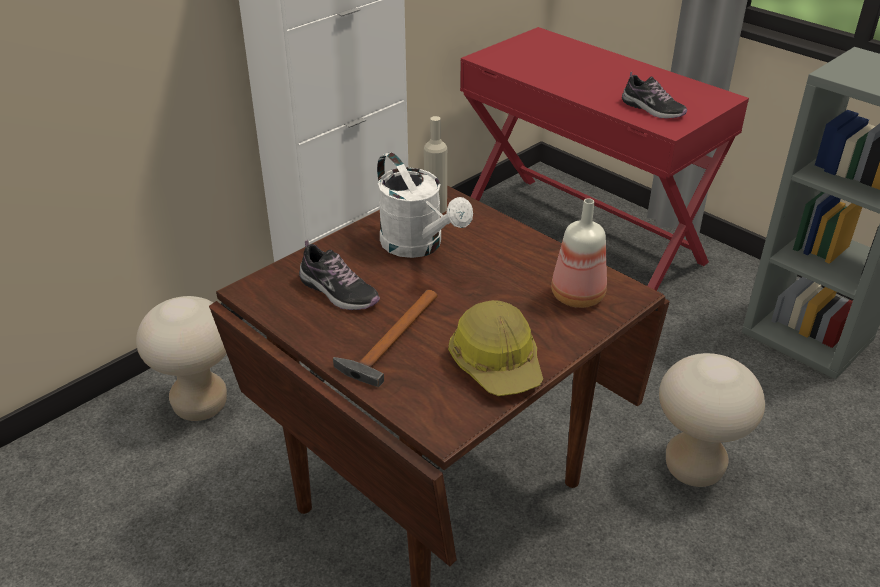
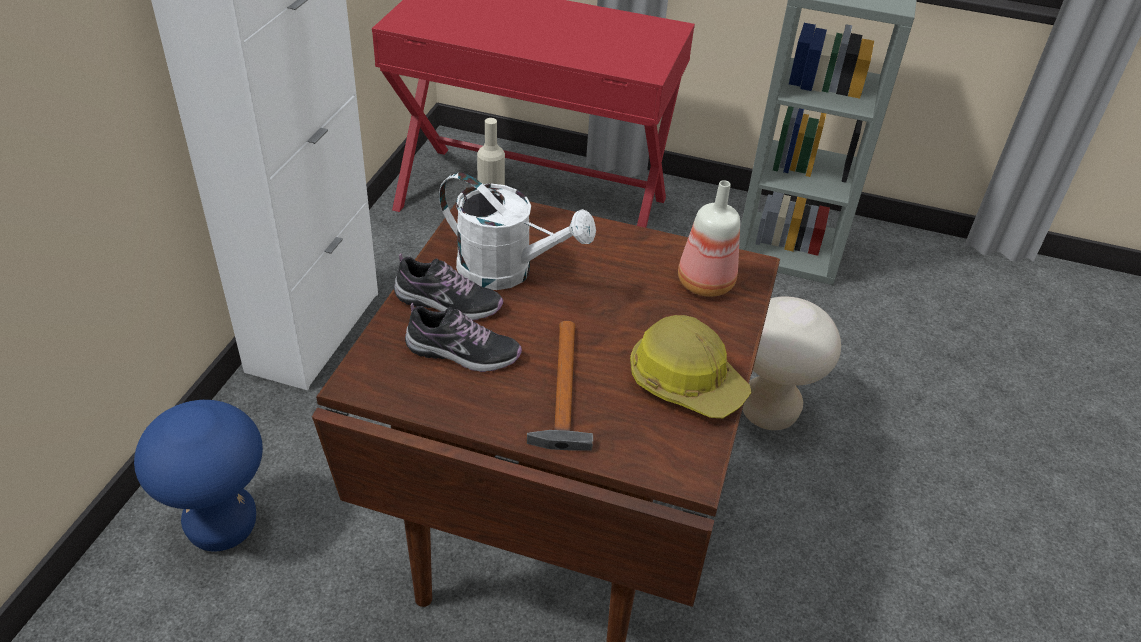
camera: 30 degrees left, 5 degrees up
(200, 405) = (223, 527): beige stool -> blue stool
(652, 109) = (616, 54): shoe -> shoe (448, 303)

